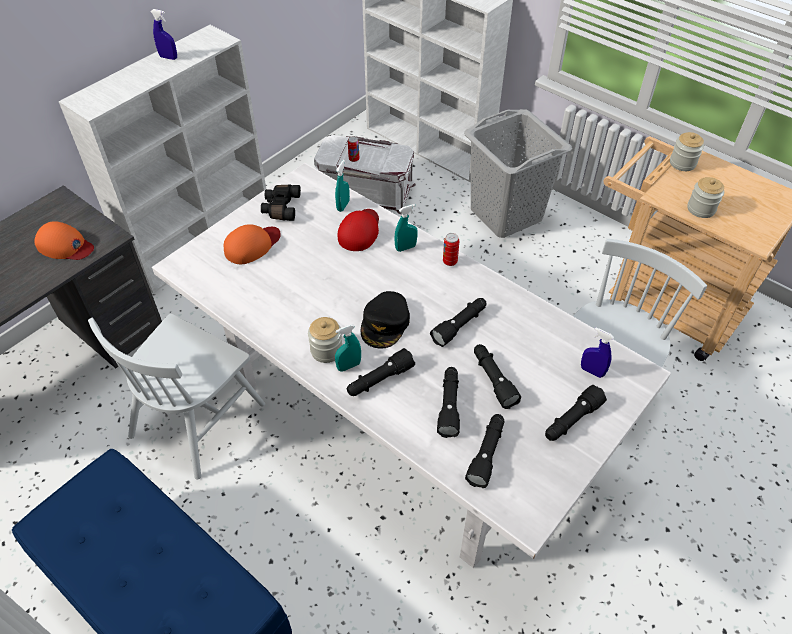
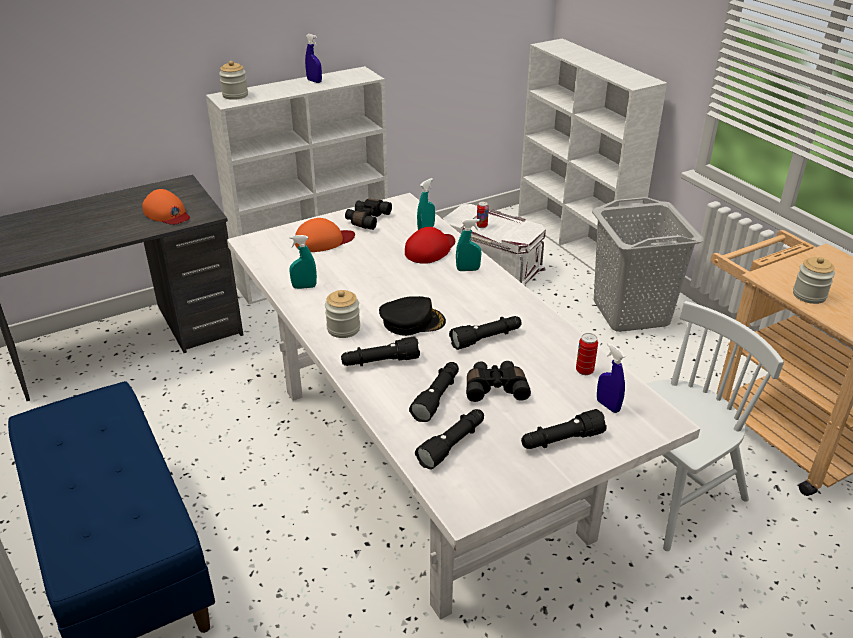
camera: 20 degrees right, 15 degrees down
(198, 419) = (233, 411): white chair -> none
(349, 366) = (357, 345): turquoise spray bottle -> turquoise spray bottle (304, 287)
(385, 324) = (412, 321): black cap -> black cap turned 135 degrees counterclockwise
(450, 262) = (506, 288): can -> can (584, 371)
(493, 380) = (495, 388): black flashlight -> black binoculars
(682, 163) = (807, 254): jar -> jar (235, 95)

